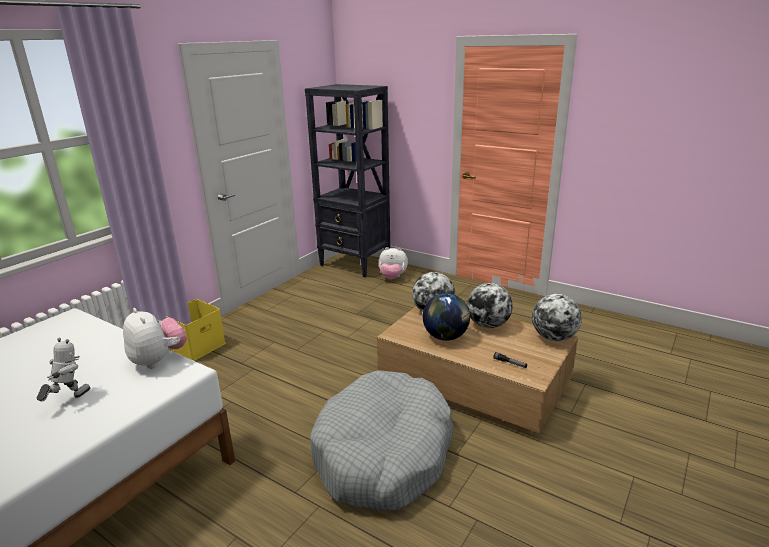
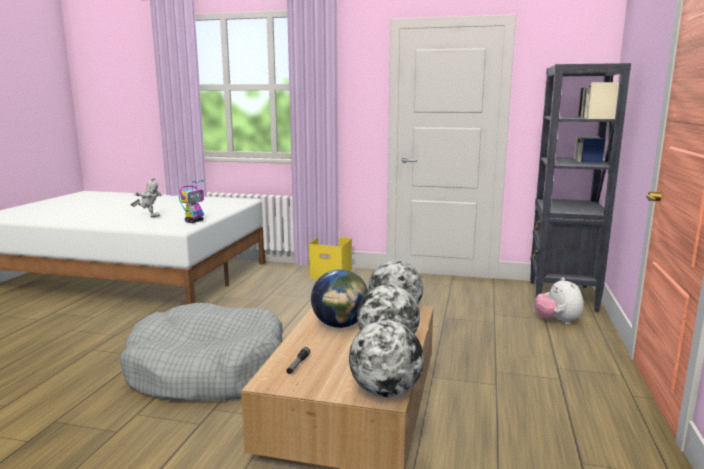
camera: 70 degrees right, 10 degrees down
(158, 360) = (194, 221): plush toy -> toy robot

